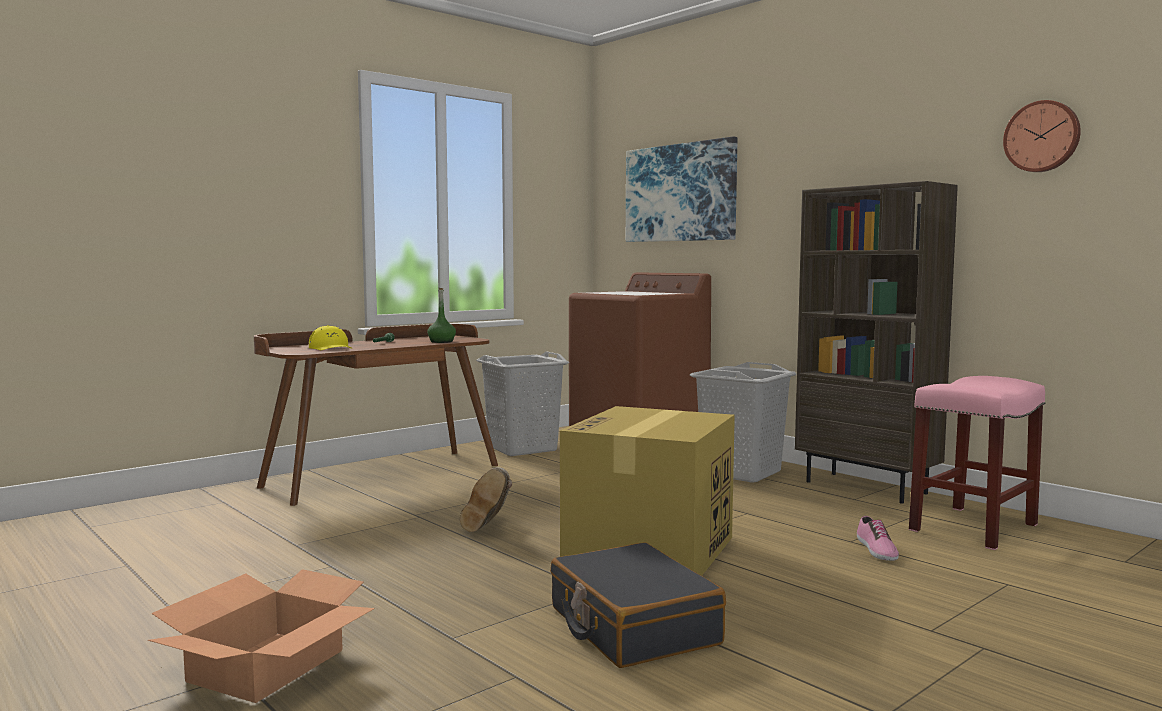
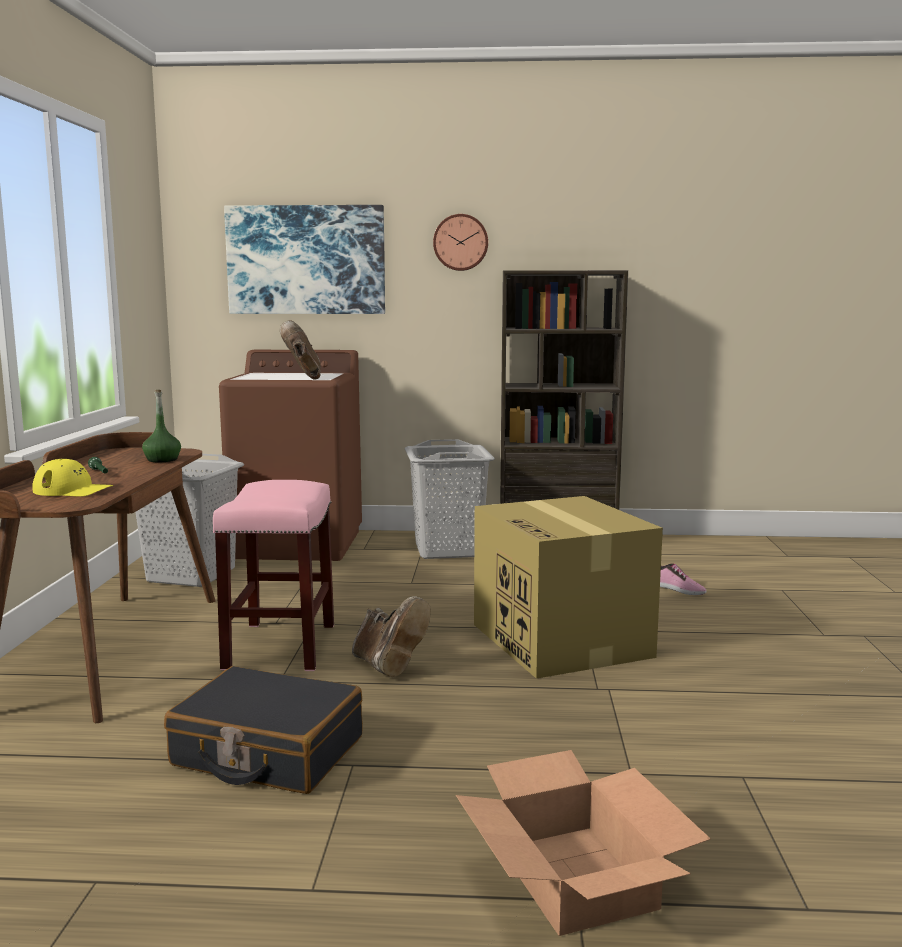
camera: 45 degrees left, 5 degrees up
(632, 626) = (702, 704): black suitcase -> black suitcase (267, 752)
(635, 293) = (304, 377): none -> brown boot
(974, 528) = (681, 555): pink stool -> pink stool (281, 647)
(1042, 137) = (687, 237): wall clock -> wall clock (460, 242)

